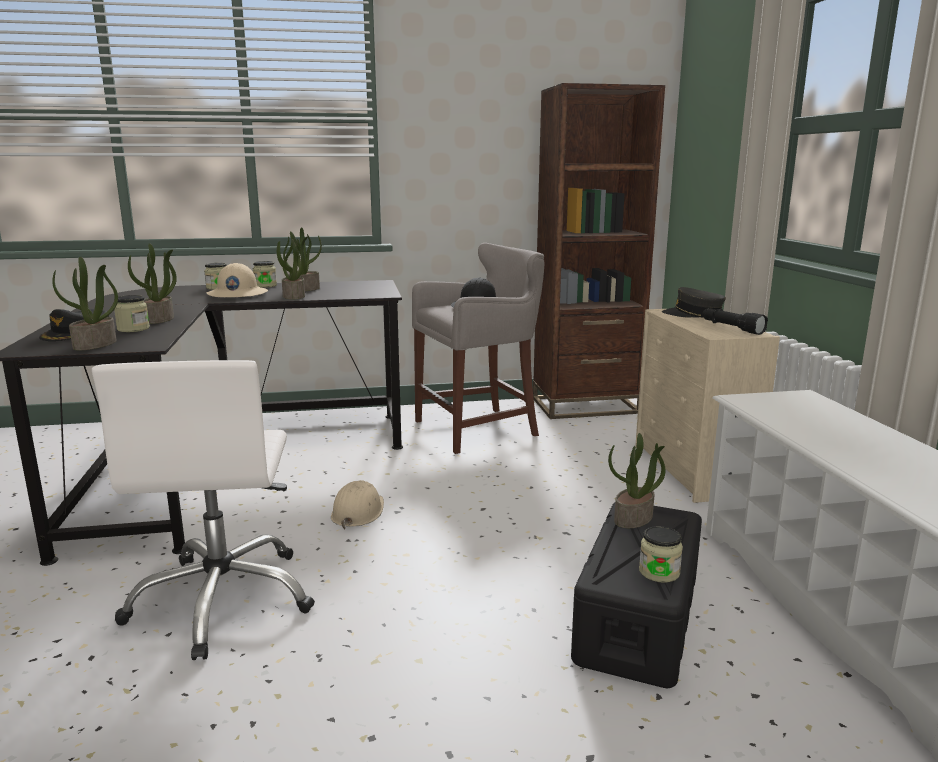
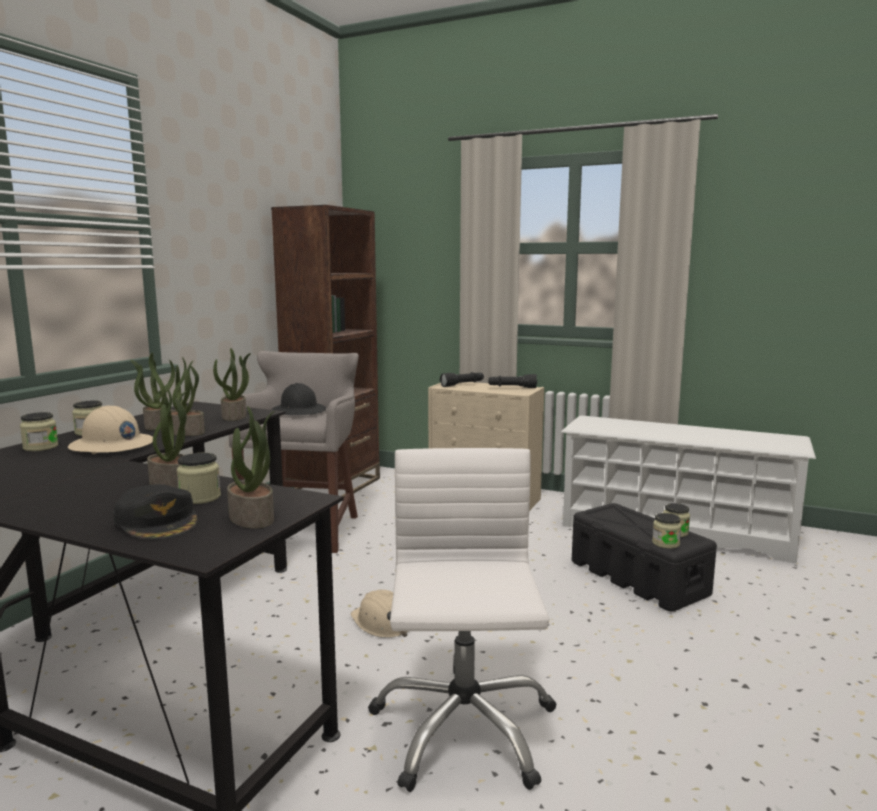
camera: 55 degrees left, 5 degrees down
(223, 599) = (462, 728): white office chair -> white office chair turned 120 degrees counterclockwise
(608, 573) = (665, 543): none -> jar
(633, 519) = (606, 517): potted plant -> potted plant (235, 416)
(693, 314) = (462, 384): grey cap -> black flashlight

